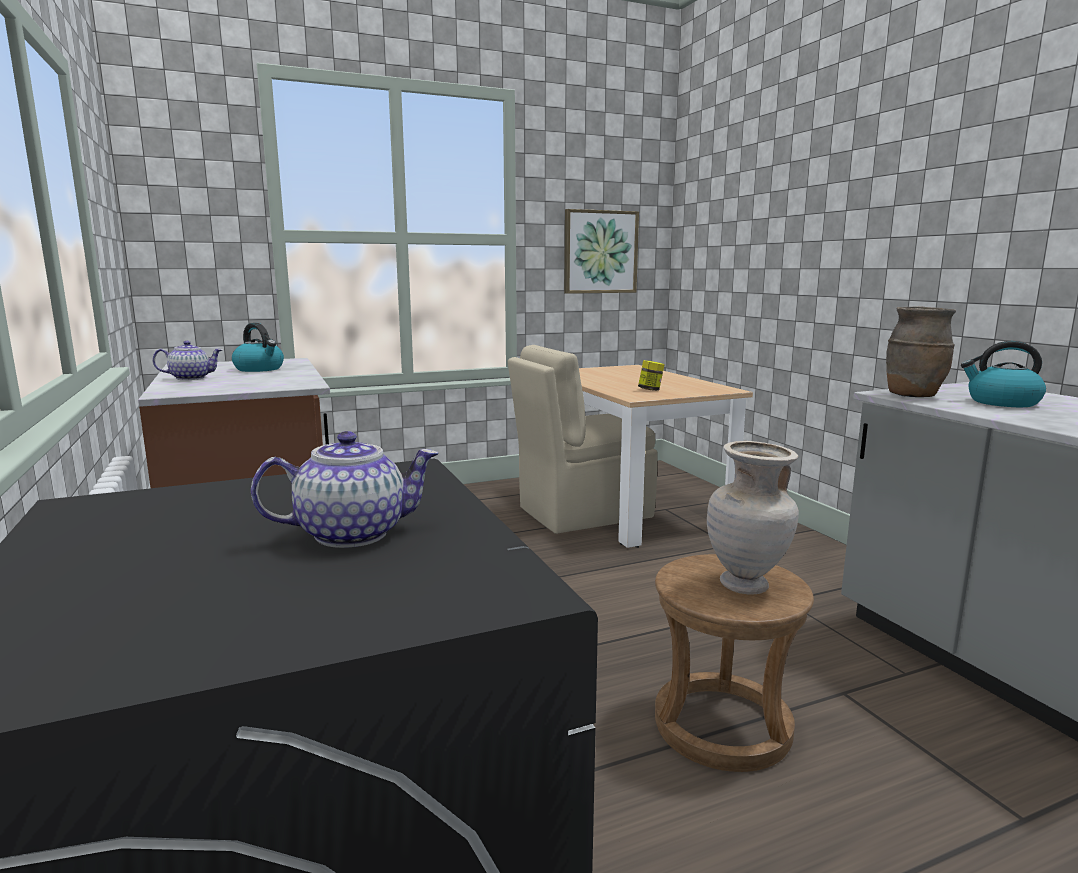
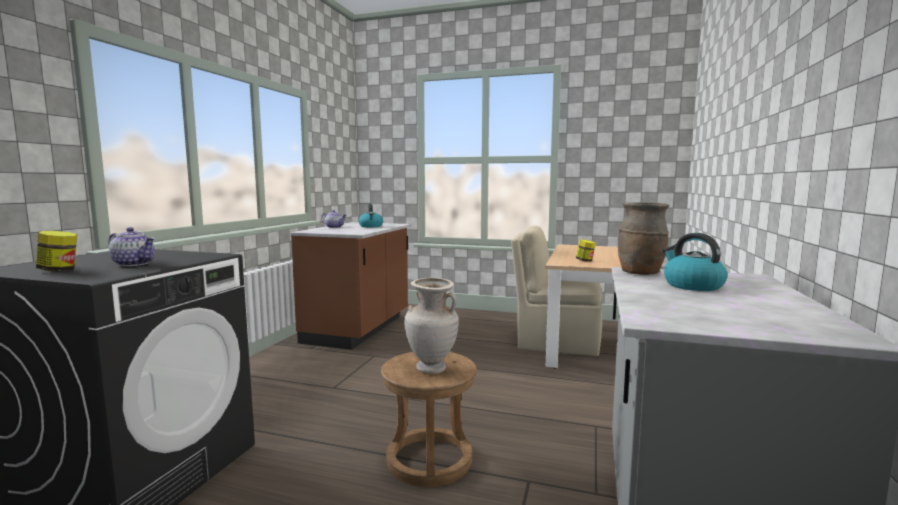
camera: 40 degrees right, 5 degrees down
(251, 610) = (59, 270): none -> jar
(600, 252) = (624, 165): picture -> none

